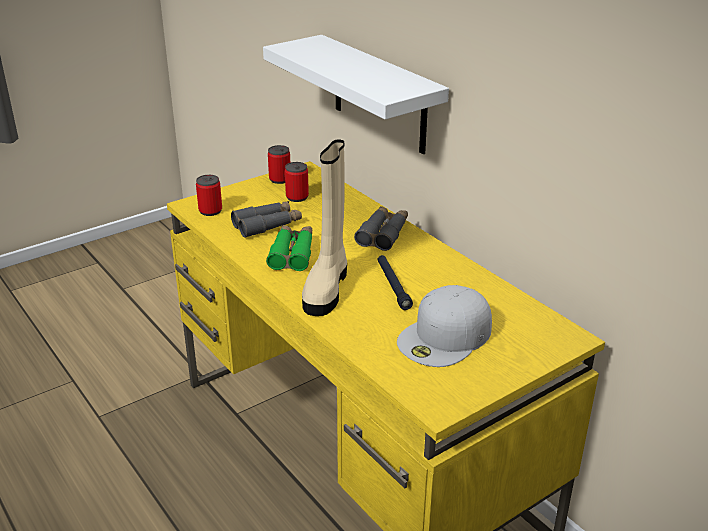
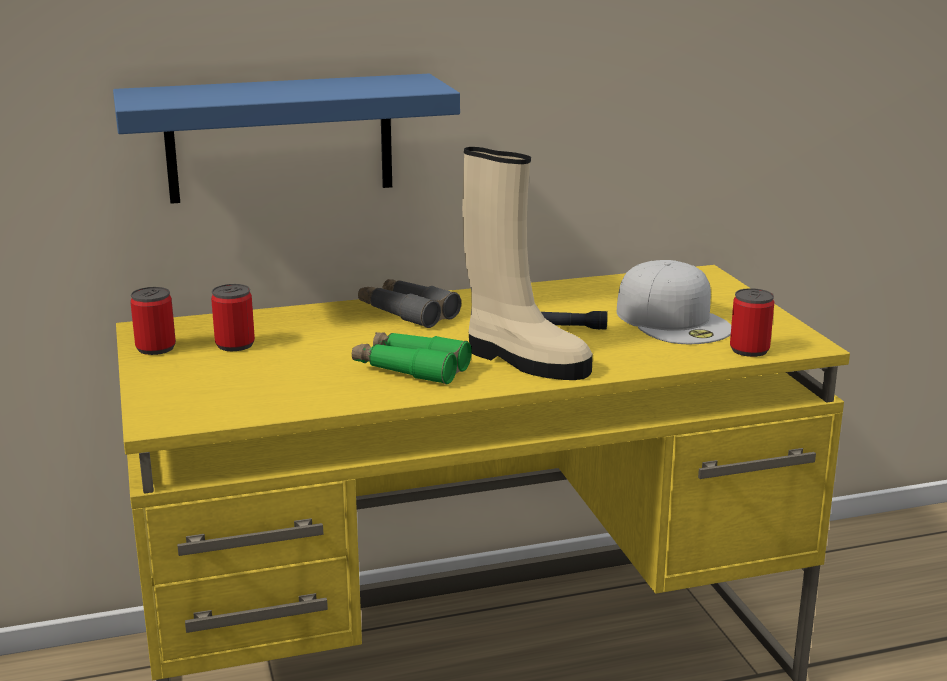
camera: 70 degrees left, 10 degrees down
(210, 211) = (204, 408): can -> can (749, 350)
(267, 225) = (304, 373): grey binoculars -> none
(379, 95) = (280, 138): white shelf -> blue shelf

